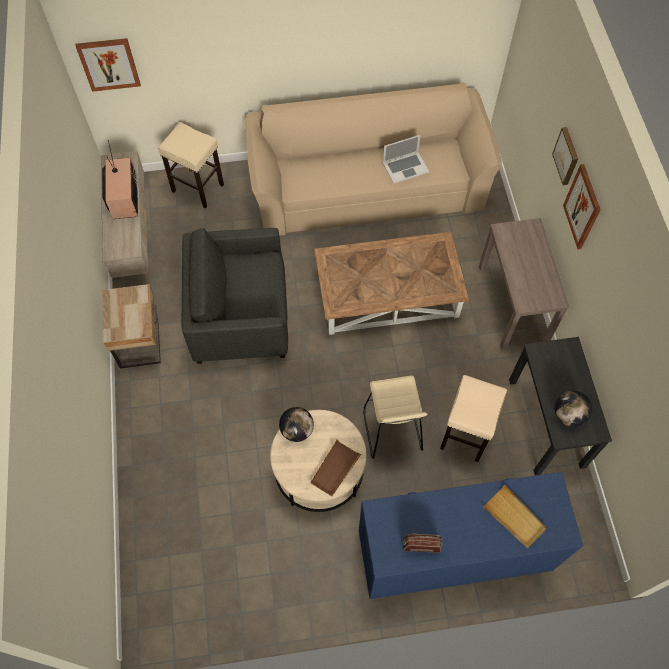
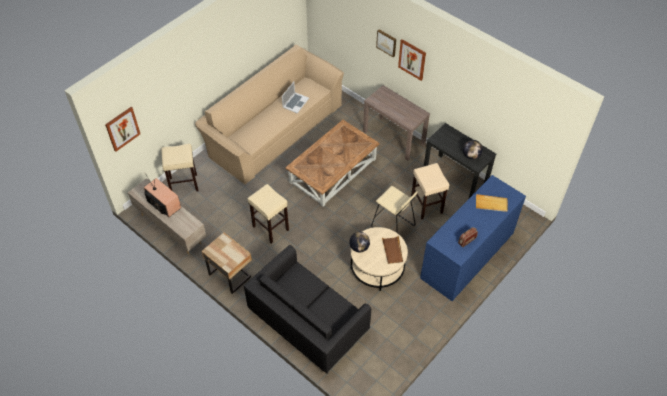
camera: 40 degrees left, 10 degrees down
(170, 472) = (307, 320): none -> black sofa
(240, 316) = (270, 228): grey armchair -> beige stool

